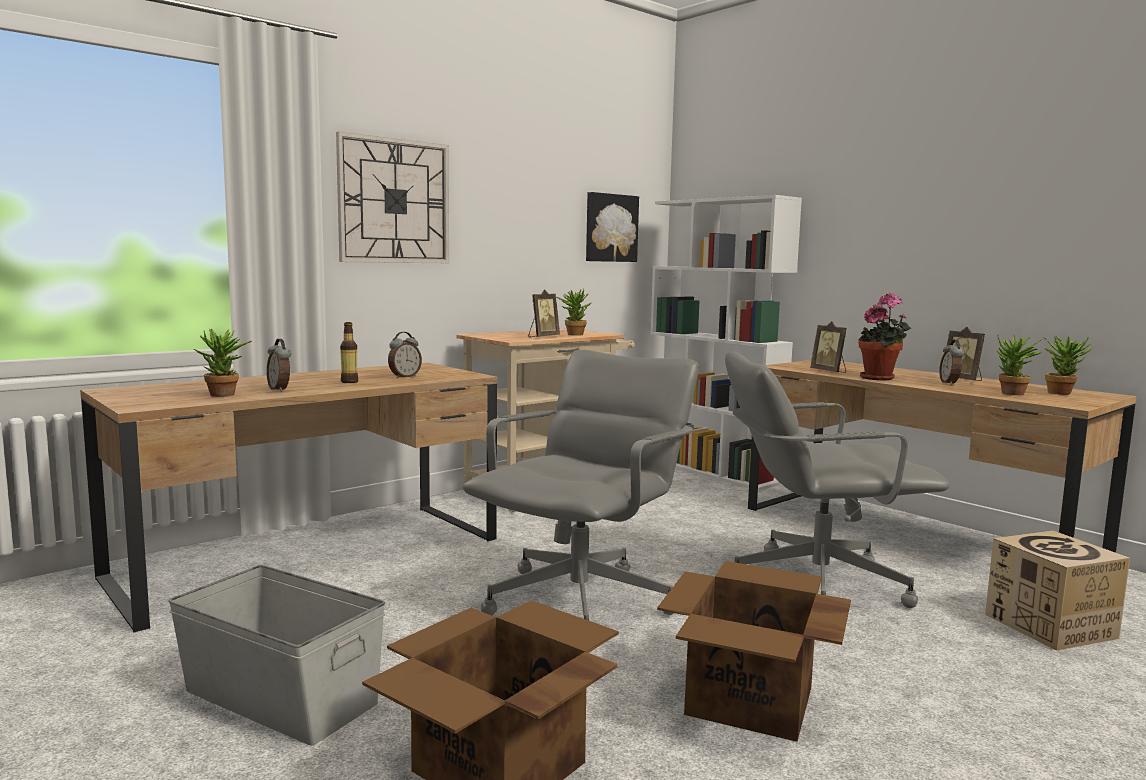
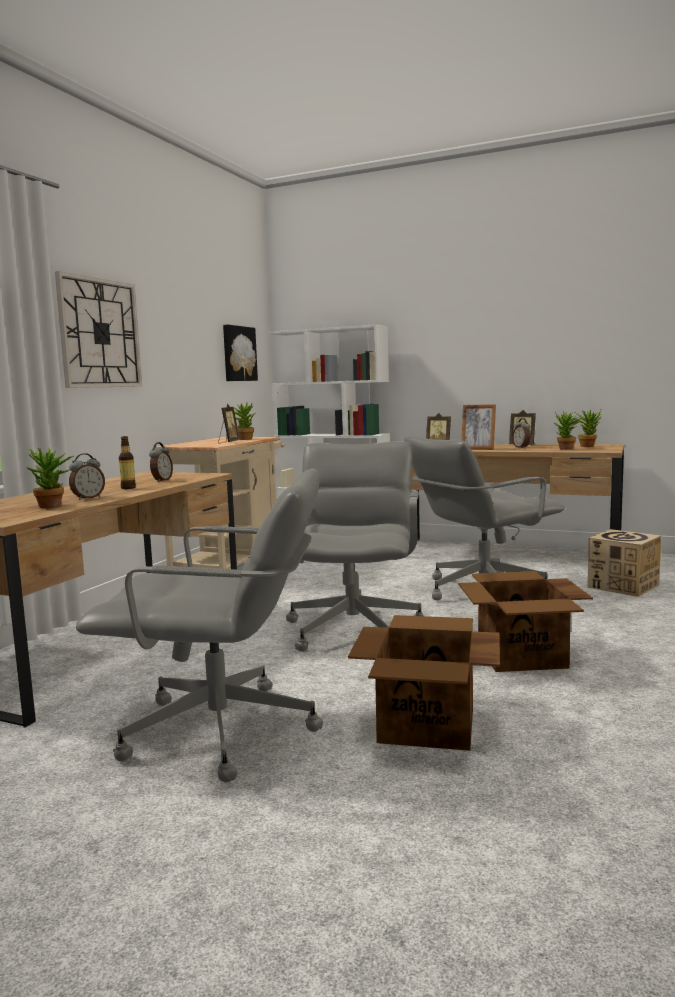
camera: 25 degrees left, 0 degrees up
(280, 389) = (88, 498): alarm clock -> alarm clock turned 75 degrees counterclockwise
(280, 697) = (222, 732): grey storage box -> grey office chair
(880, 378) = (478, 449): potted plant -> picture frame

